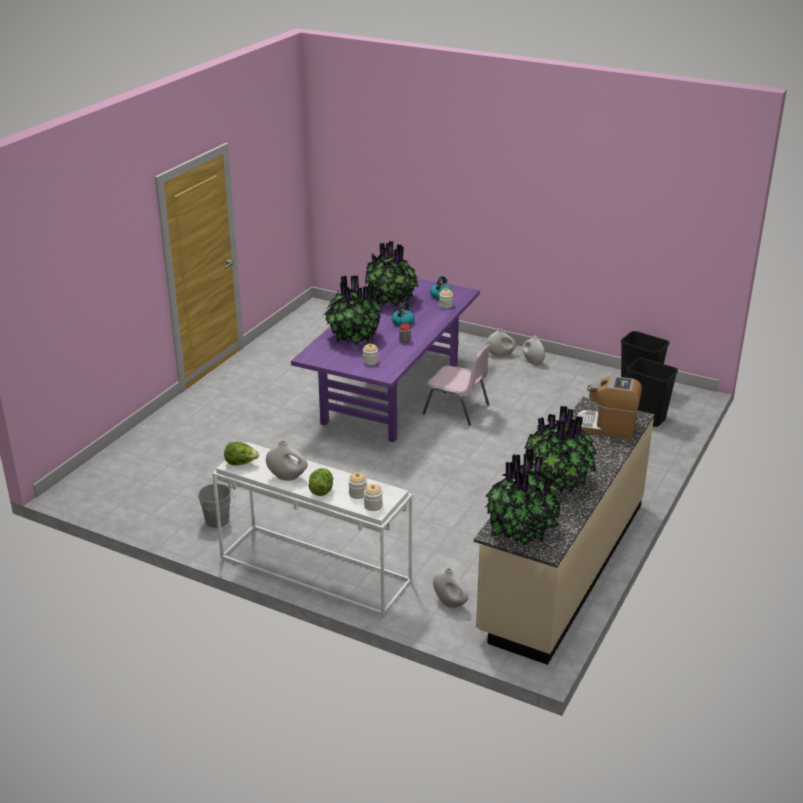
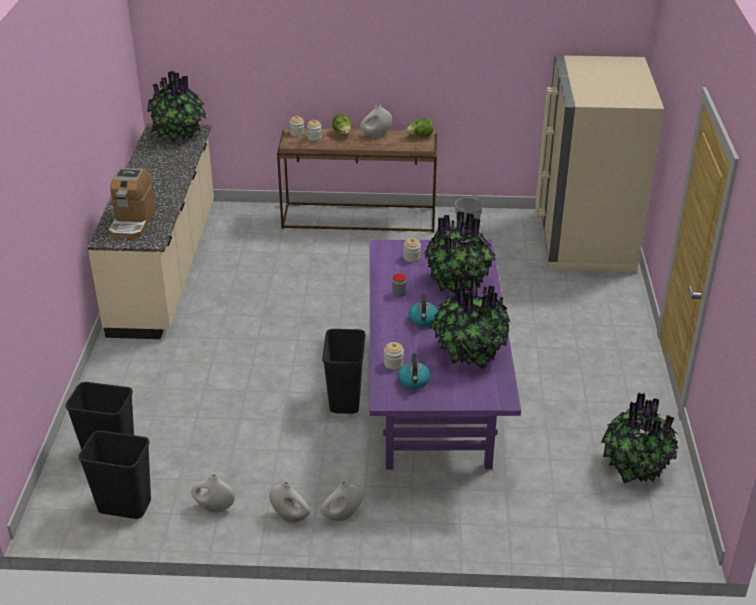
camera: 155 degrees right, 5 degrees up
(122, 477) = (585, 240): none -> beige fridge
(313, 570) = (360, 217): white console table -> brown console table
(450, 603) = (244, 222): white vase -> white vase (214, 508)
(457, 409) = (344, 400): pink chair -> black trash can
(558, 483) = (163, 169): potted plant -> potted plant (635, 466)
(606, 427) = (132, 222): coffee machine -> coffee machine turned 105 degrees clockwise

